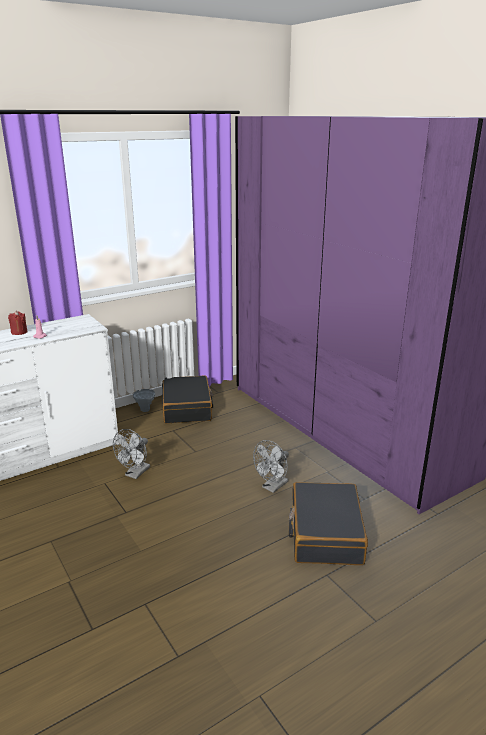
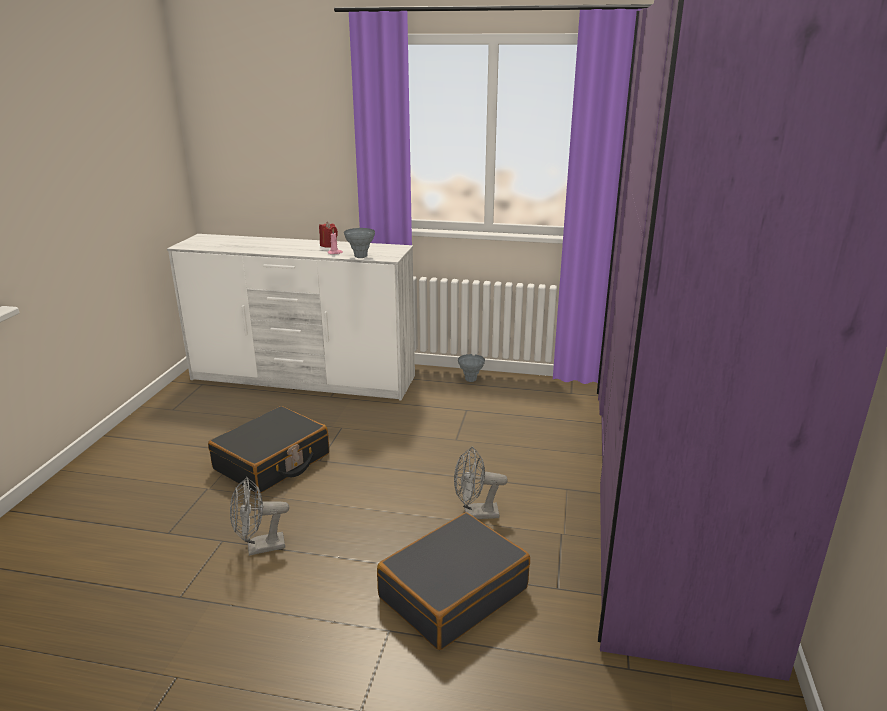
camera: 45 degrees right, 0 degrees up
(69, 333) = (360, 256): none -> grey vase
(135, 474) = (375, 432): grey fan -> grey fan (259, 547)
(187, 408) = (513, 395): black suitcase -> black suitcase (272, 462)

